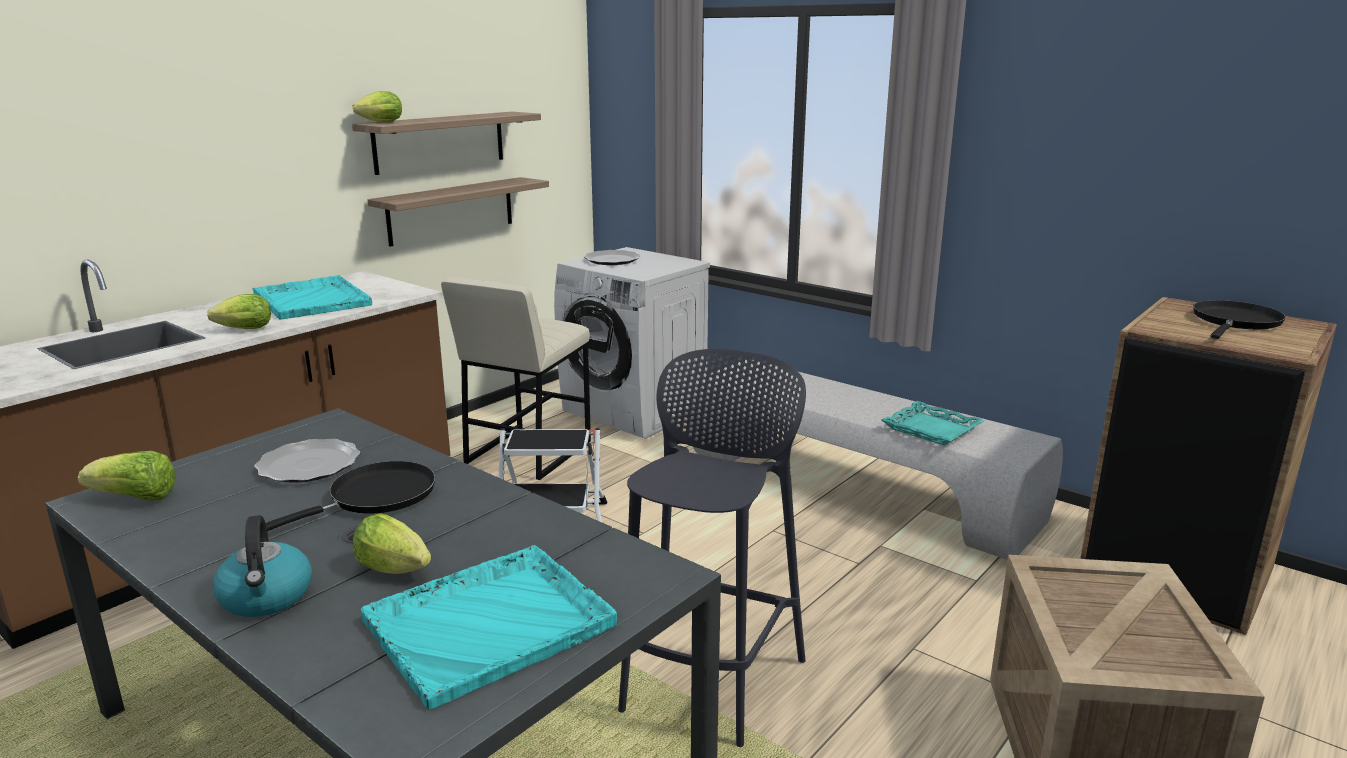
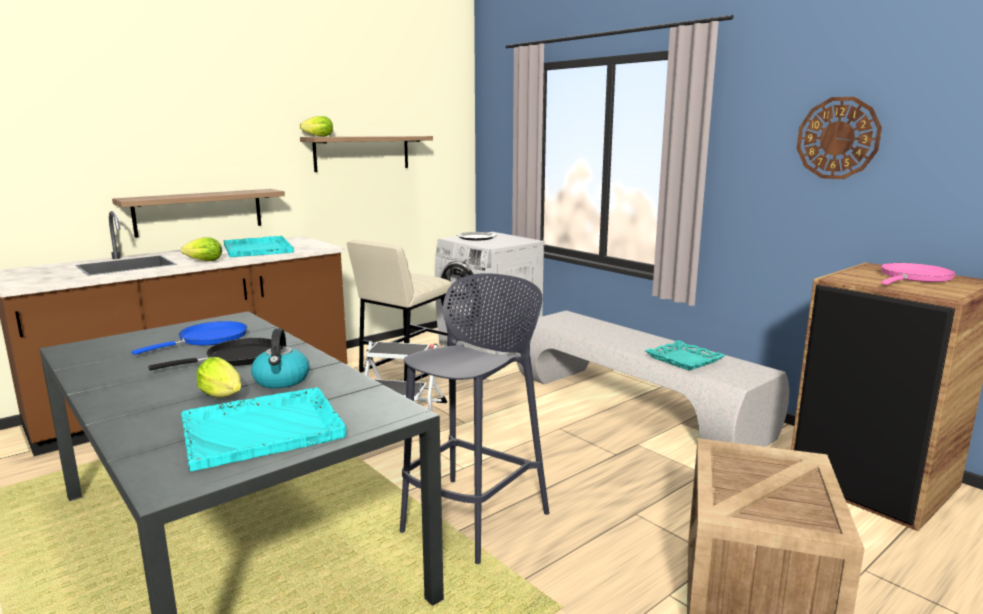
camera: 10 degrees right, 5 degrees down
(135, 498) = (92, 349): lettuce -> none
(267, 597) = (133, 404): kettle -> kettle (281, 380)
(310, 465) = (209, 339): plate -> blue frying pan
(451, 210) = (368, 200): shelf -> shelf (199, 212)
(1129, 135) = (838, 138): none -> wall clock
(1235, 322) = (914, 277): black frying pan -> pink frying pan

